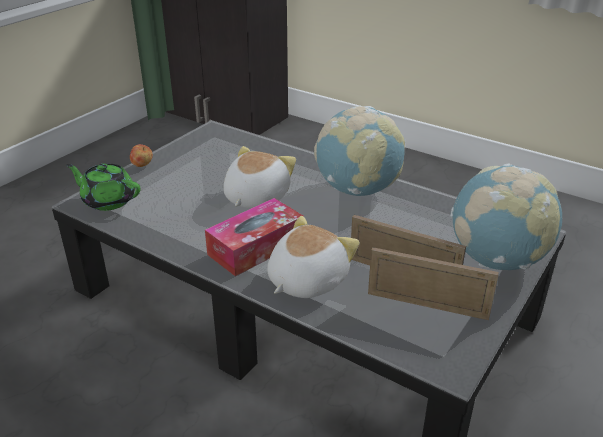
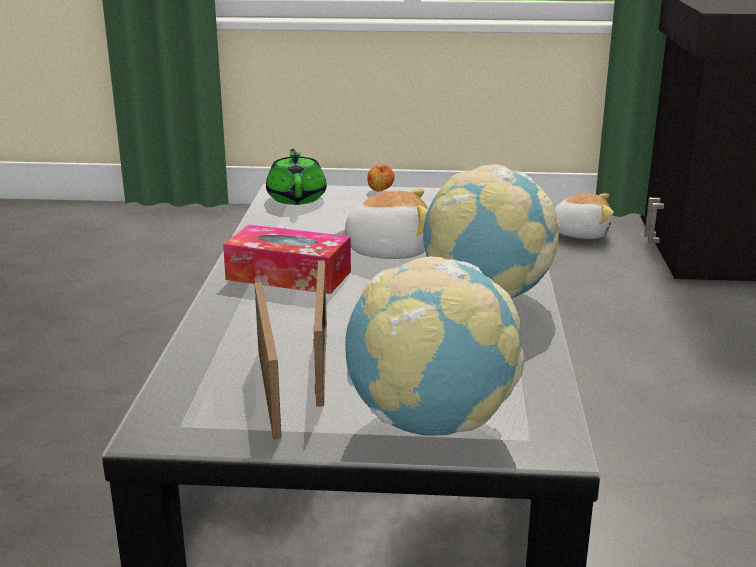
camera: 60 degrees right, 10 degrees down
(305, 280) = (252, 313): plush toy -> plush toy (579, 233)

